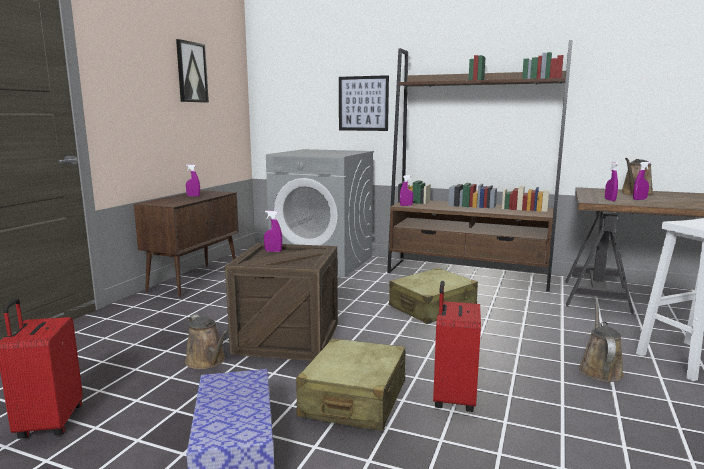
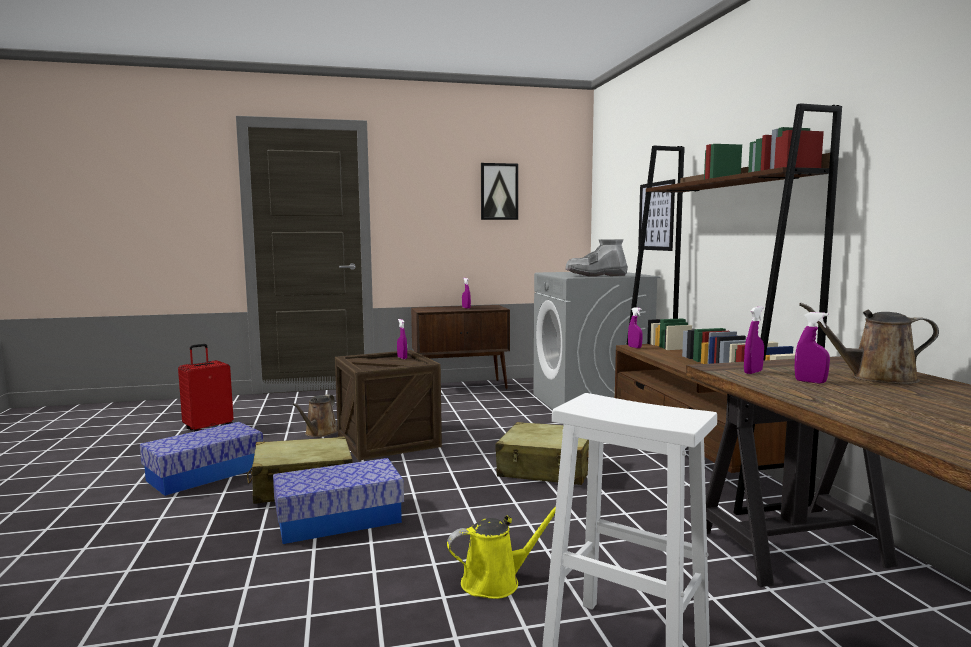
camera: 55 degrees right, 5 degrees down
(337, 153) = (595, 275): none -> grey boot
(452, 398) = (339, 519): red suitcase -> storage box
(599, 369) = (496, 581): brown watering can -> yellow watering can

